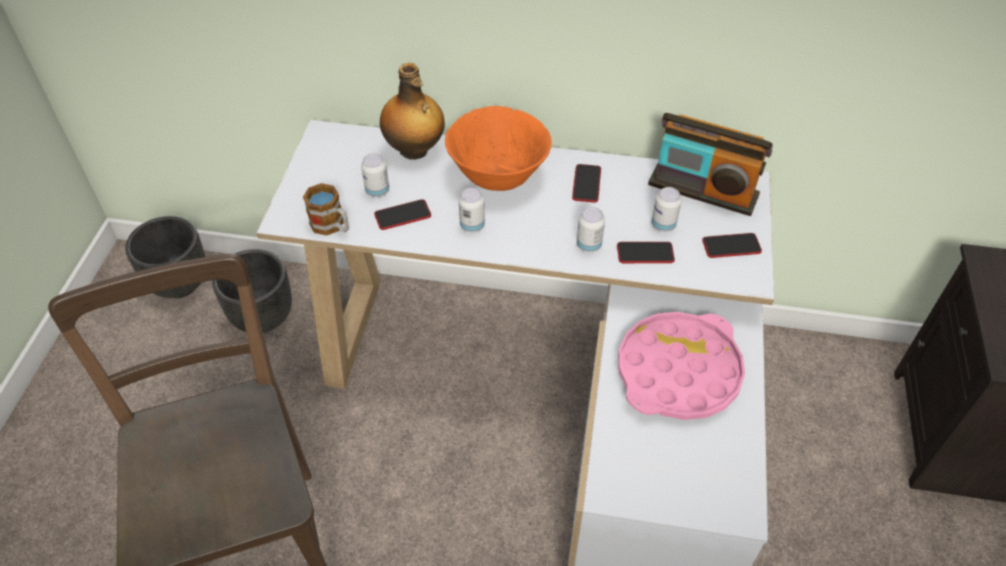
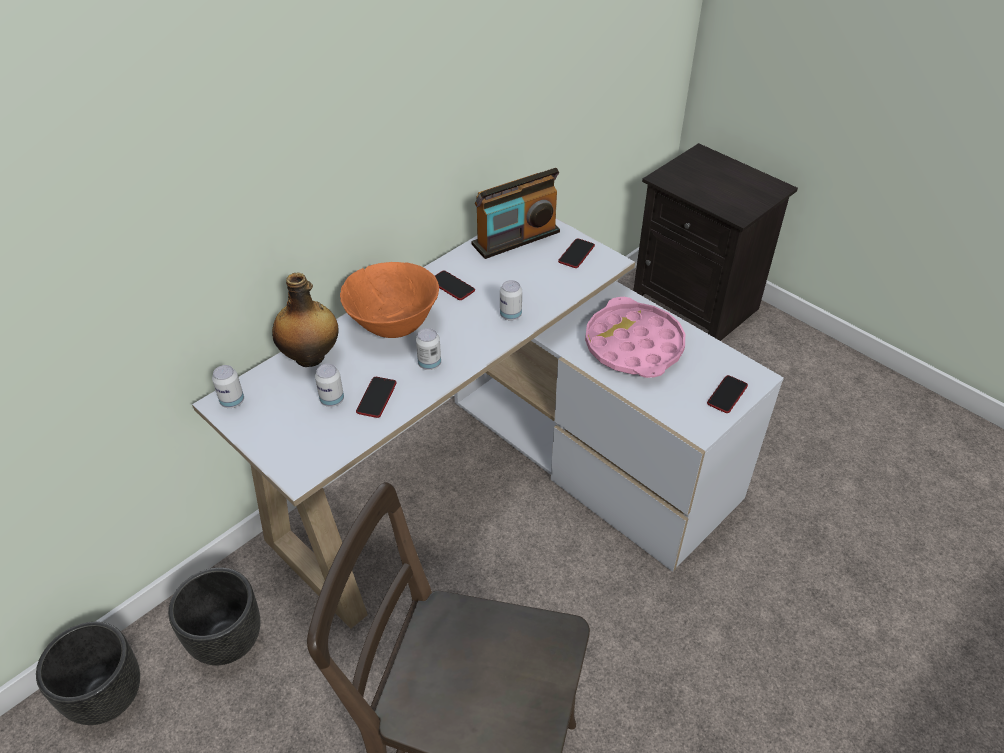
camera: 55 degrees left, 5 degrees down
(332, 226) = (342, 446): mug -> none
(645, 253) = (545, 293): phone -> phone (727, 395)
(663, 225) = (528, 272): can -> can (232, 401)

